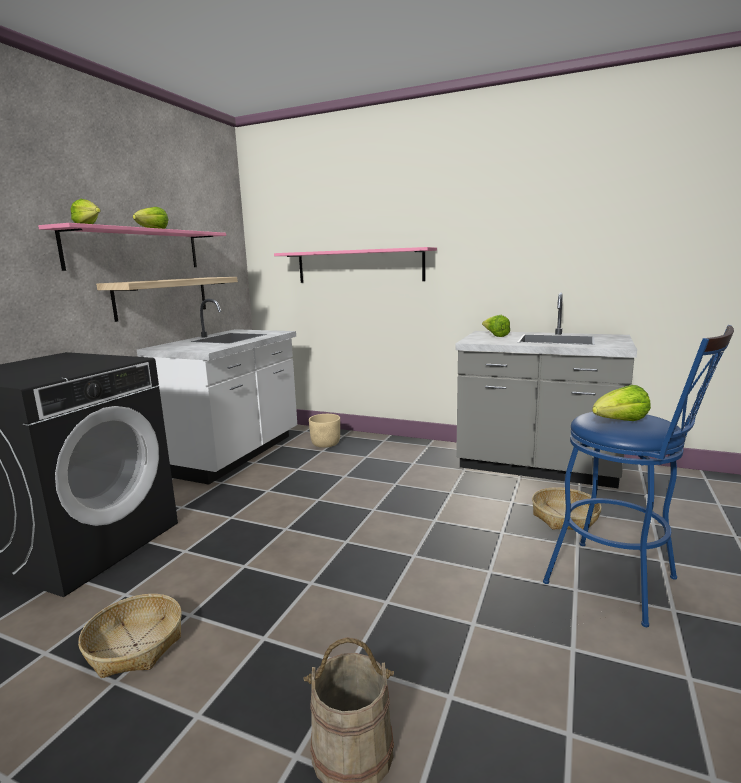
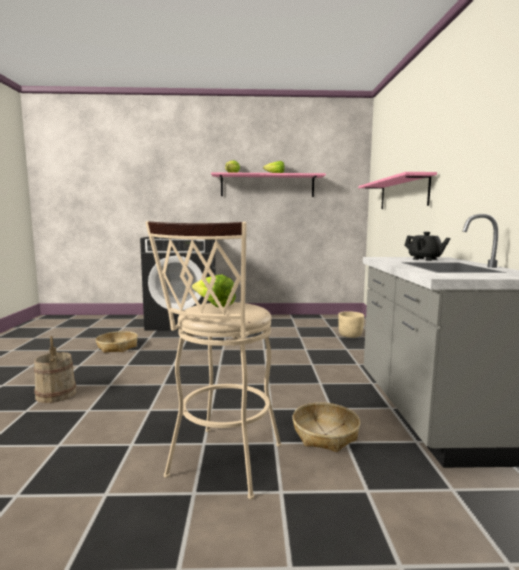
camera: 65 degrees right, 5 degrees down
(162, 297) = (281, 214): shelf -> none
(235, 455) = (300, 321): white counter -> none
(495, 336) = (425, 259): lettuce -> black teapot
(621, 585) = (221, 465): blue stool -> beige stool

